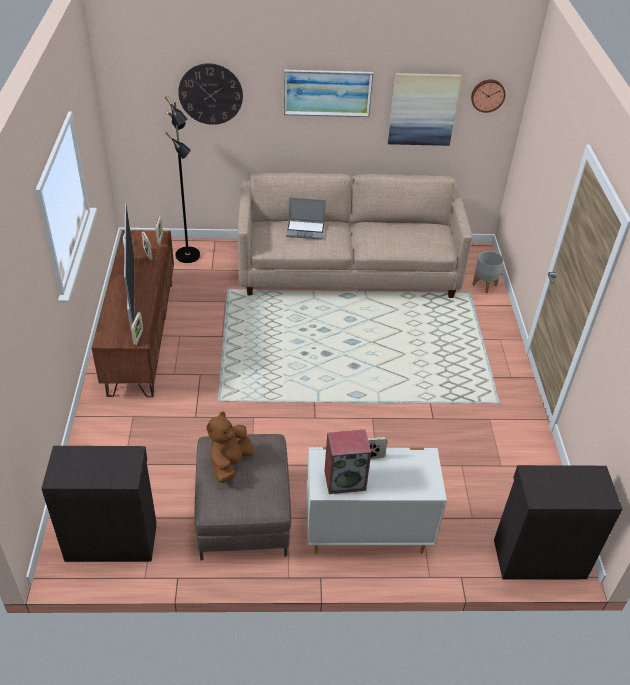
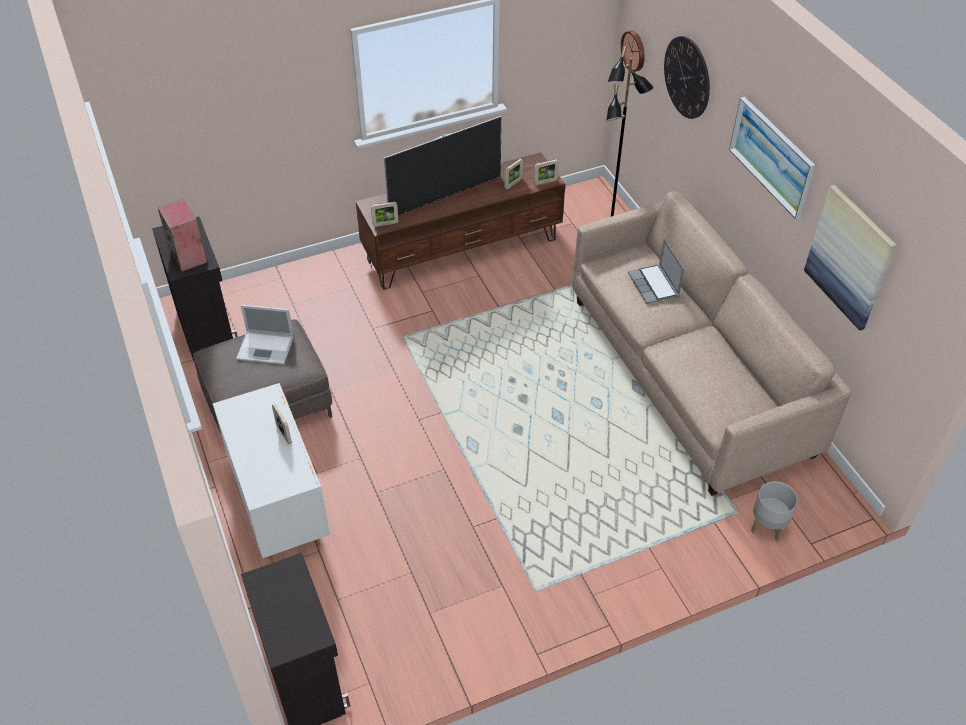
camera: 70 degrees right, 5 degrees up
(229, 463) = (266, 347): brown plush toy -> laptop
(345, 480) = (246, 422): speaker -> speaker (189, 256)
(487, 95) = (919, 300): wall clock -> wall clock (634, 50)

